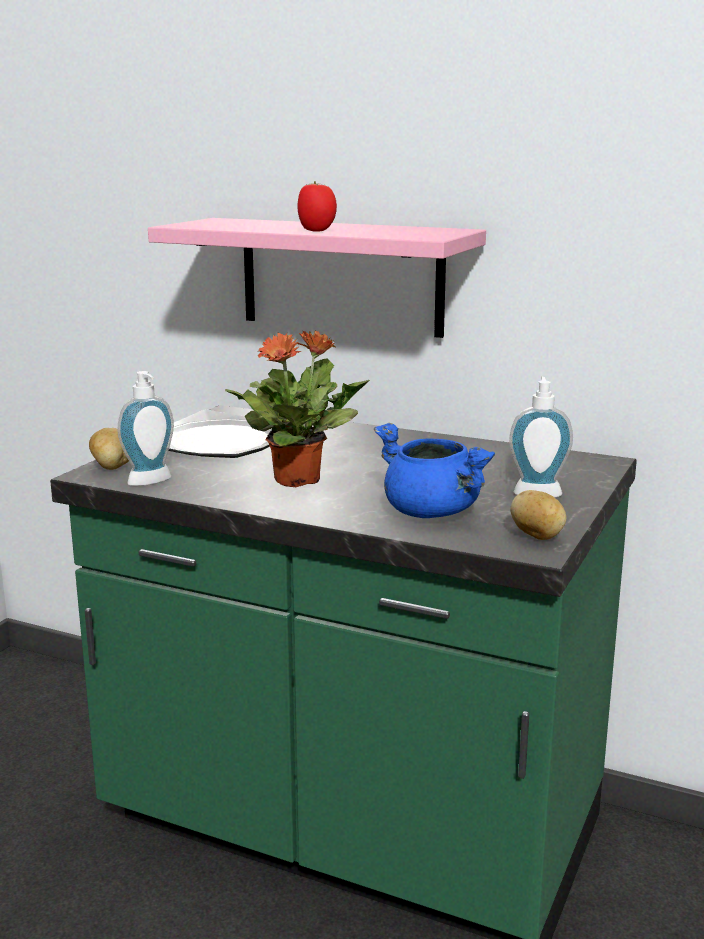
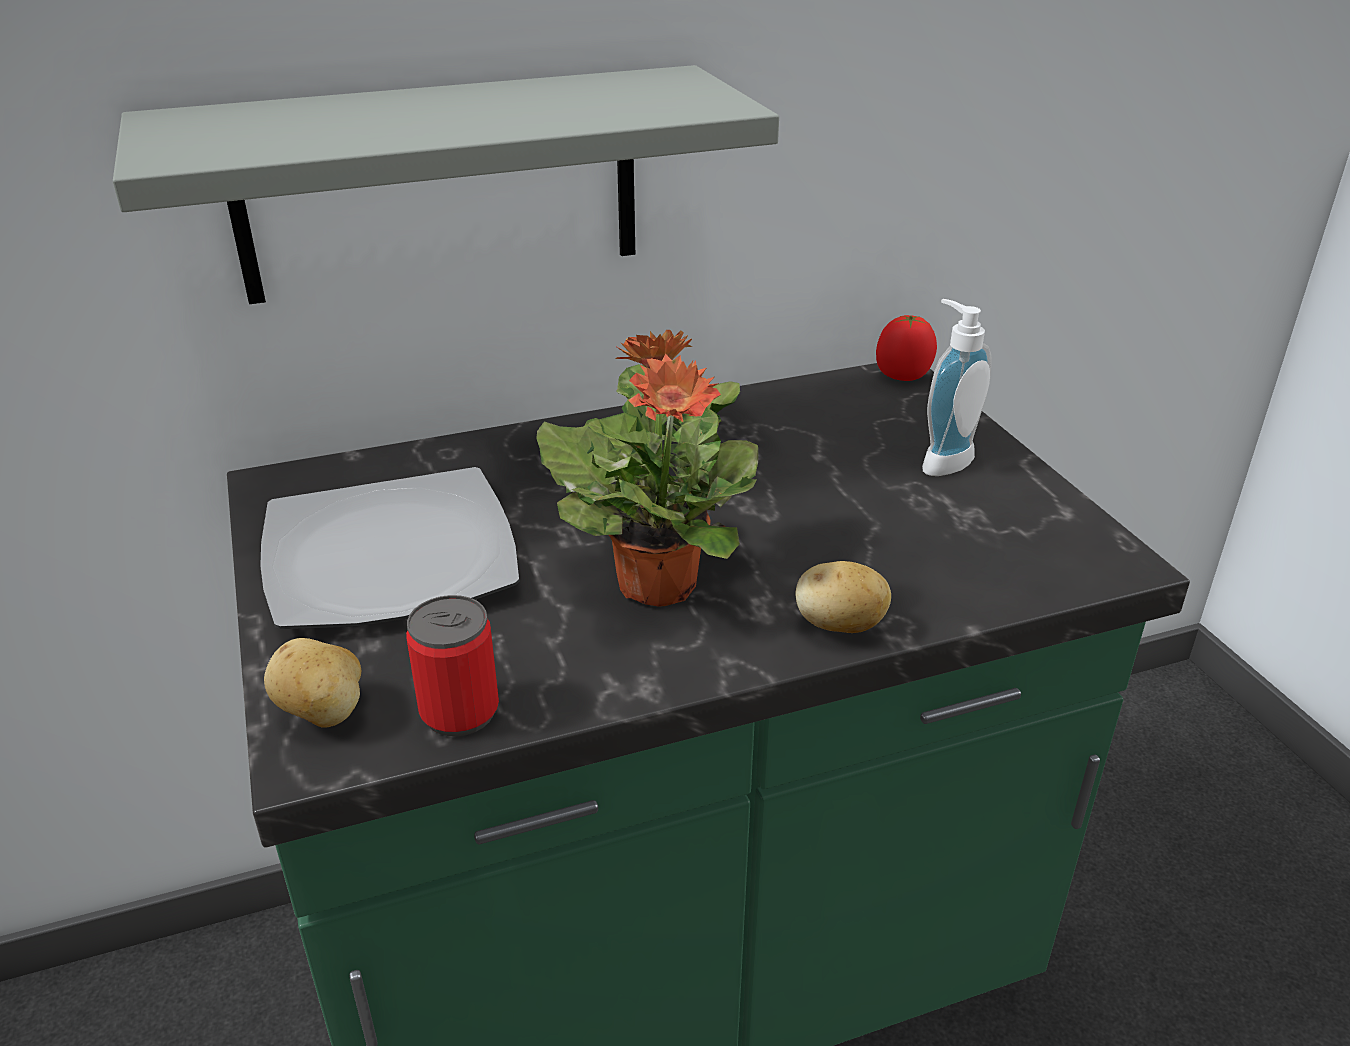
camera: 45 degrees left, 15 degrees up
(152, 482) = (459, 712): soap dispenser -> can
(317, 231) = (497, 123): tomato -> tomato (903, 376)
(341, 276) = (440, 185): pink shelf -> grey shelf
(433, 512) = (918, 557): blue cooking pot -> none
(537, 536) = (1079, 538): potato -> potato (840, 626)

